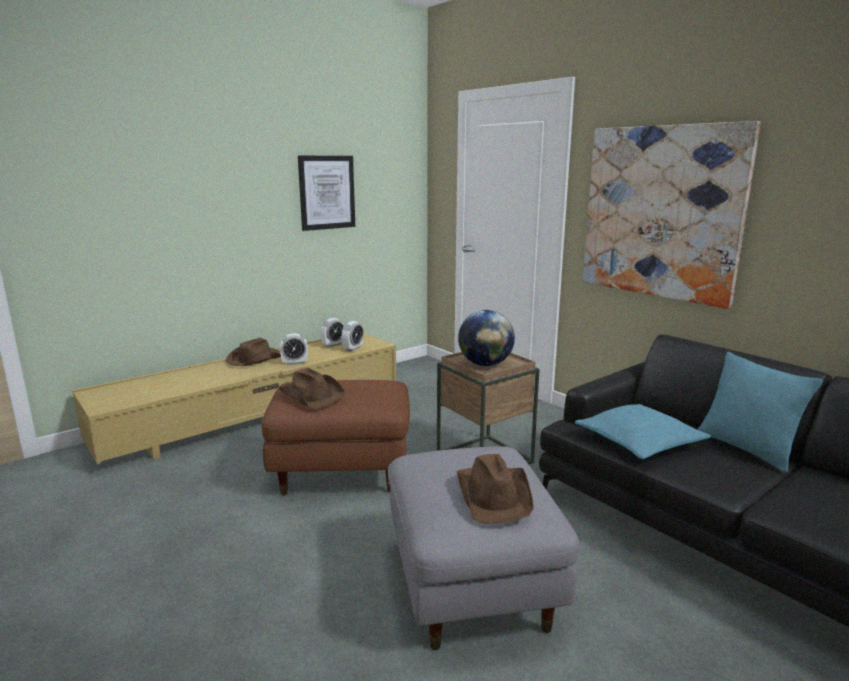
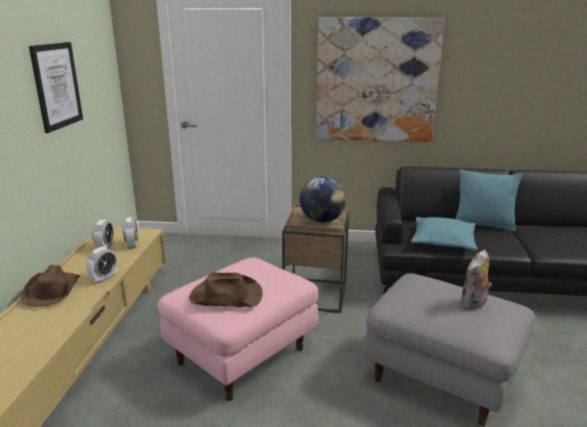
camera: 45 degrees left, 5 degrees up
(343, 472) = (243, 355): brown ottoman -> pink ottoman
(494, 494) = (474, 305): brown hat -> plush toy

